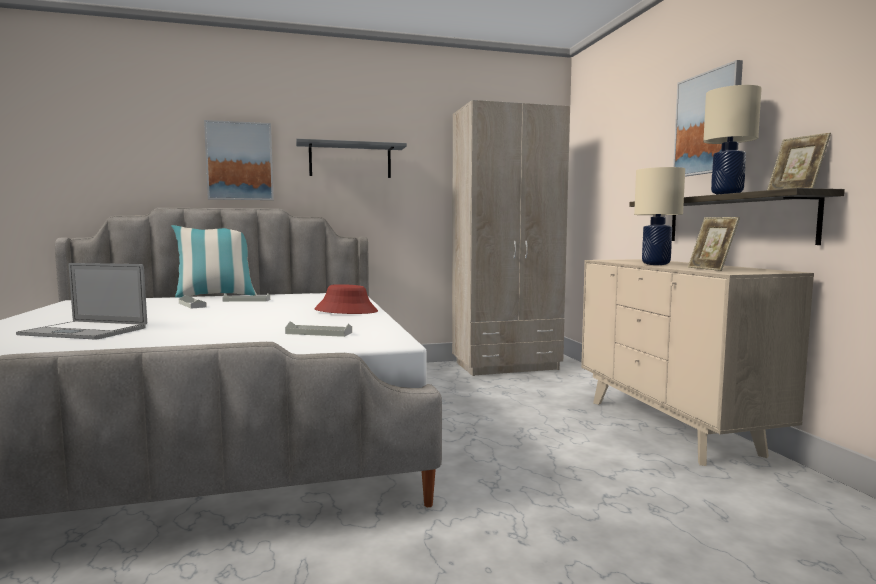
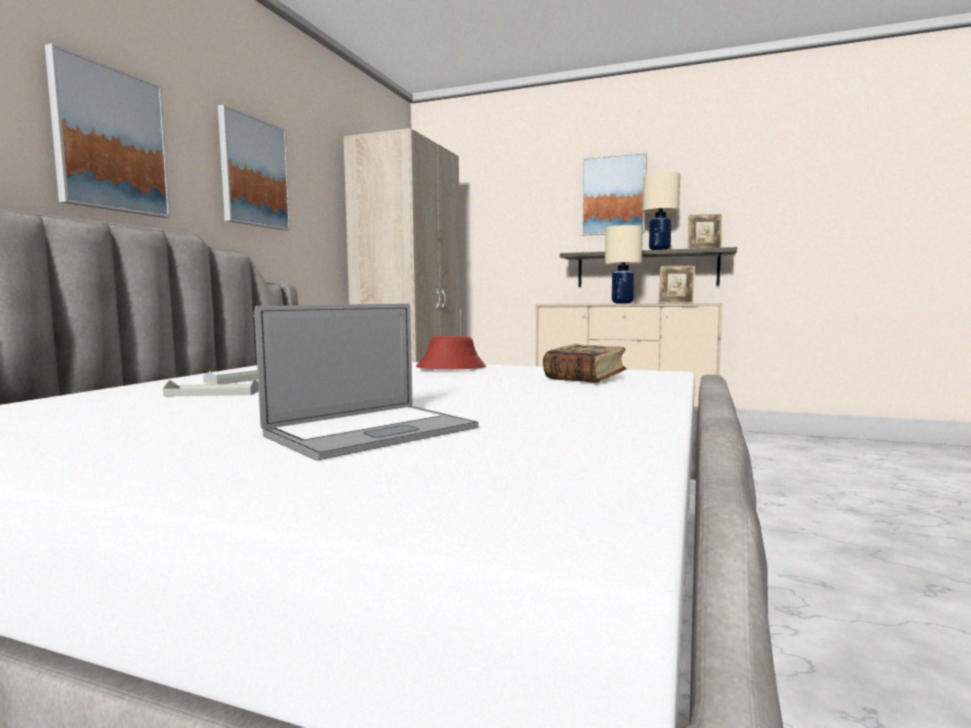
camera: 55 degrees left, 0 degrees up
(216, 296) = (132, 384): pillow -> none
(318, 333) = (584, 379): grey tray -> book
(350, 161) = (254, 172): grey shelf -> picture

